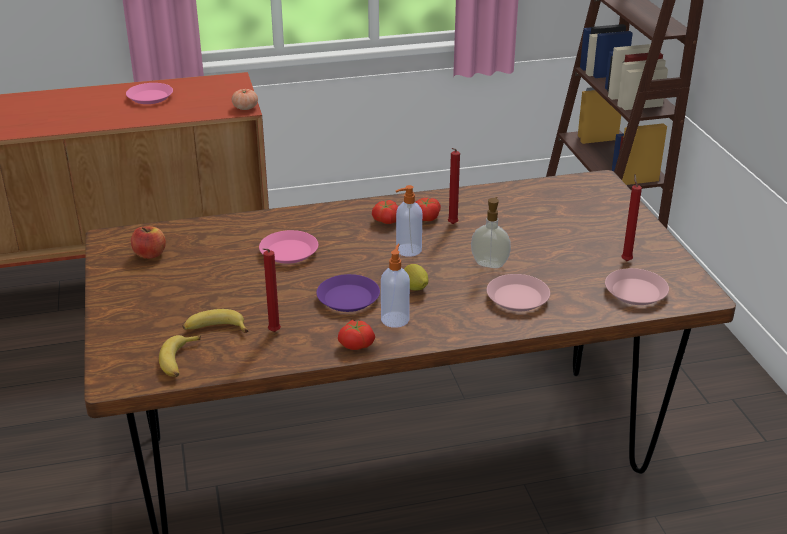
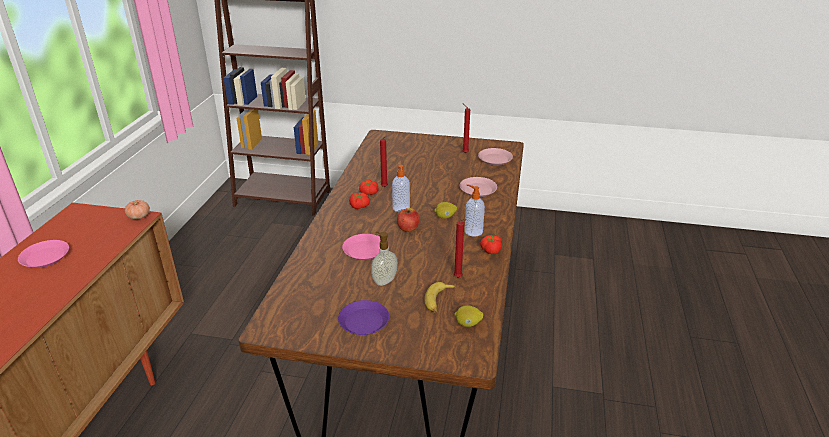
camera: 65 degrees left, 0 degrees up
(150, 254) = (311, 312): apple -> apple (408, 228)
(179, 361) = (468, 324): banana -> lemon
(348, 298) = (439, 241): purple plate -> purple plate (364, 322)
(490, 264) = (437, 188): soap dispenser -> soap dispenser (384, 280)

